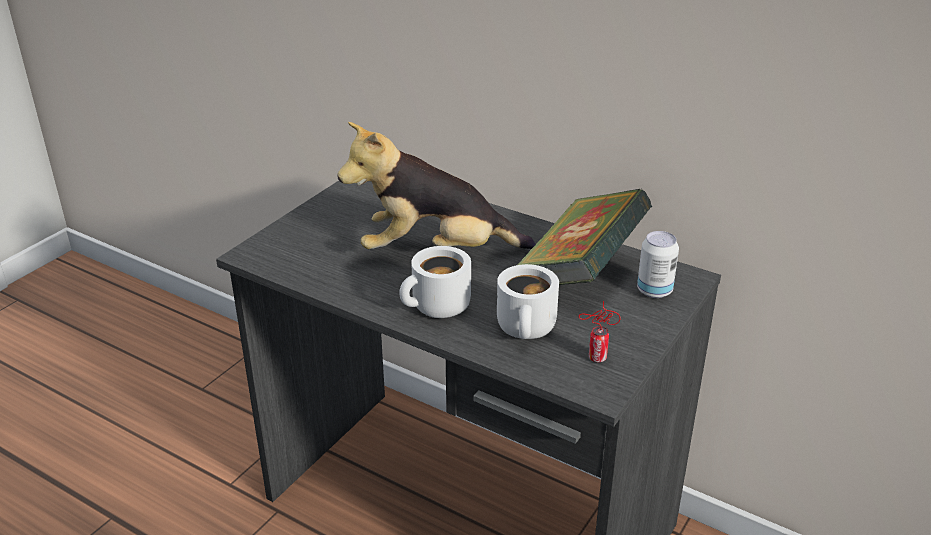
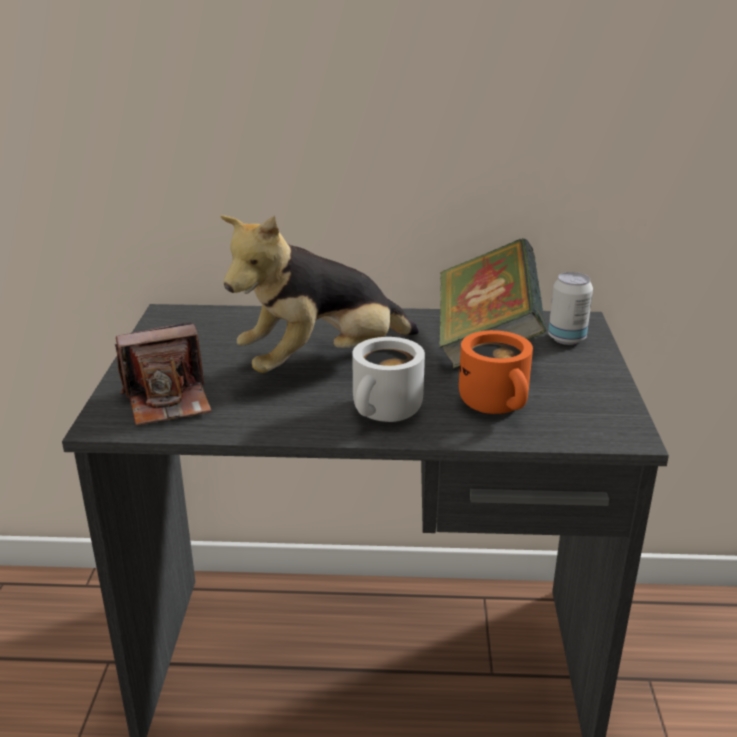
camera: 30 degrees left, 5 degrees down
(303, 249) = (168, 400): none -> camera
(528, 329) = (498, 404): white mug -> orange mug
(595, 357) = (587, 408): can -> none

